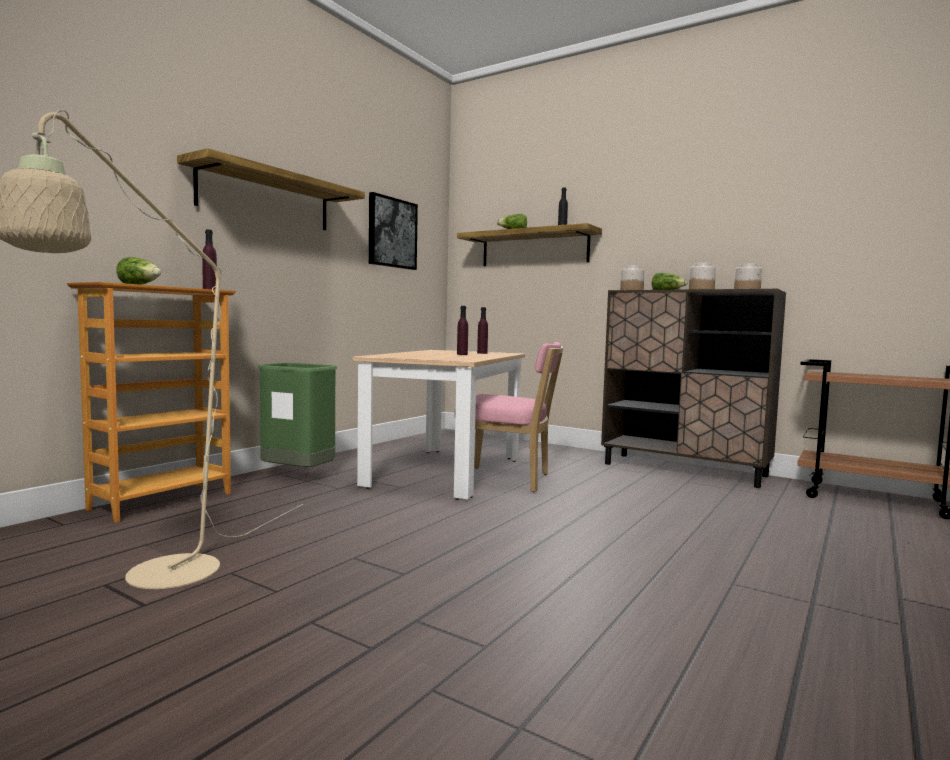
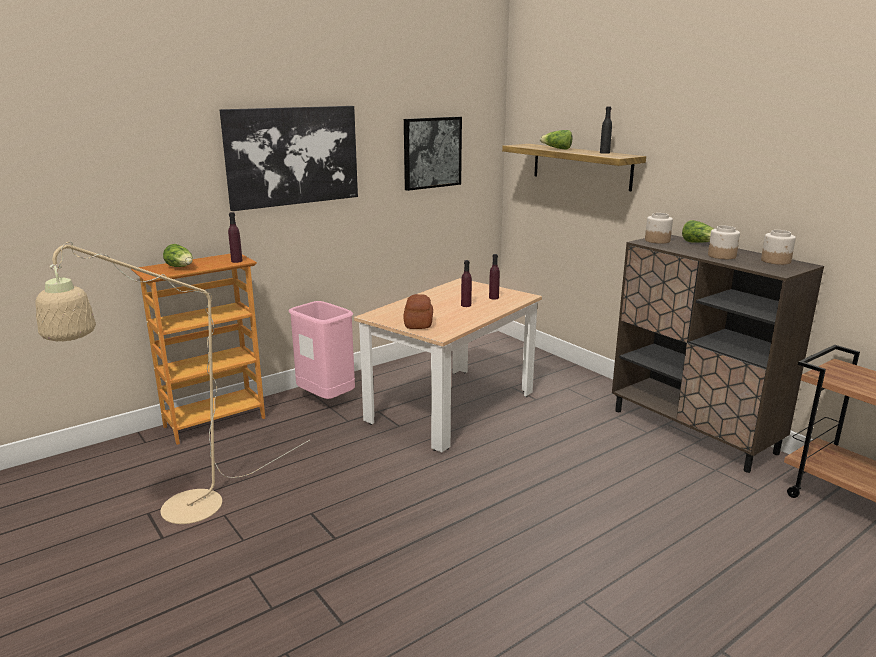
camera: 20 degrees right, 15 degrees up
(266, 198) = (292, 156): shelf -> picture
(298, 476) = (326, 399): green trash can -> pink trash can
(430, 357) = (418, 323): none -> bread
(508, 480) = (499, 427): pink chair -> none

